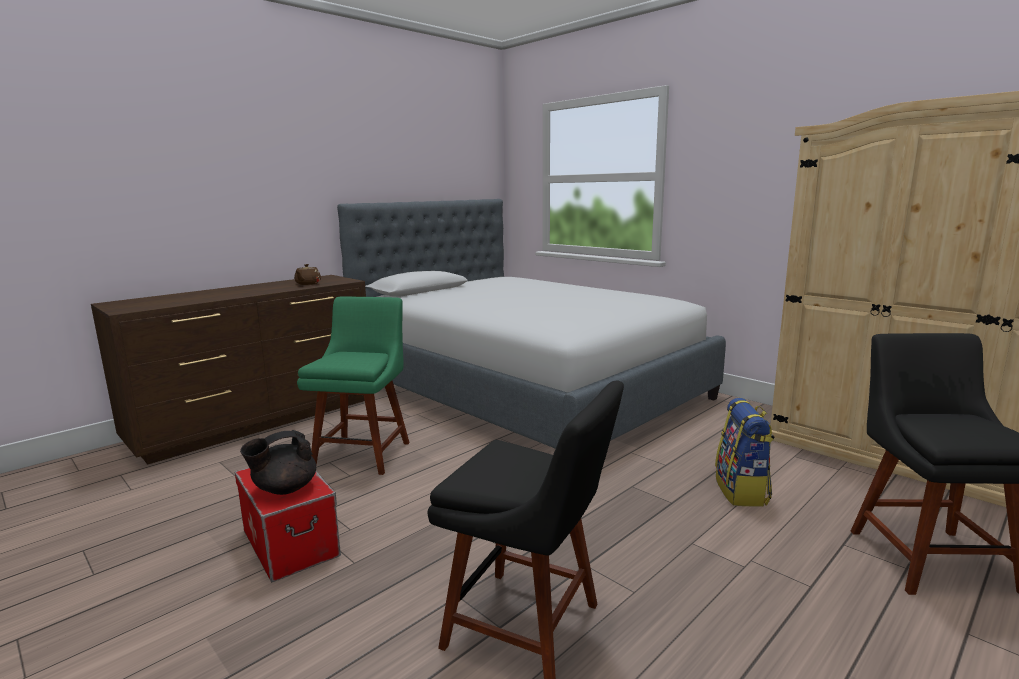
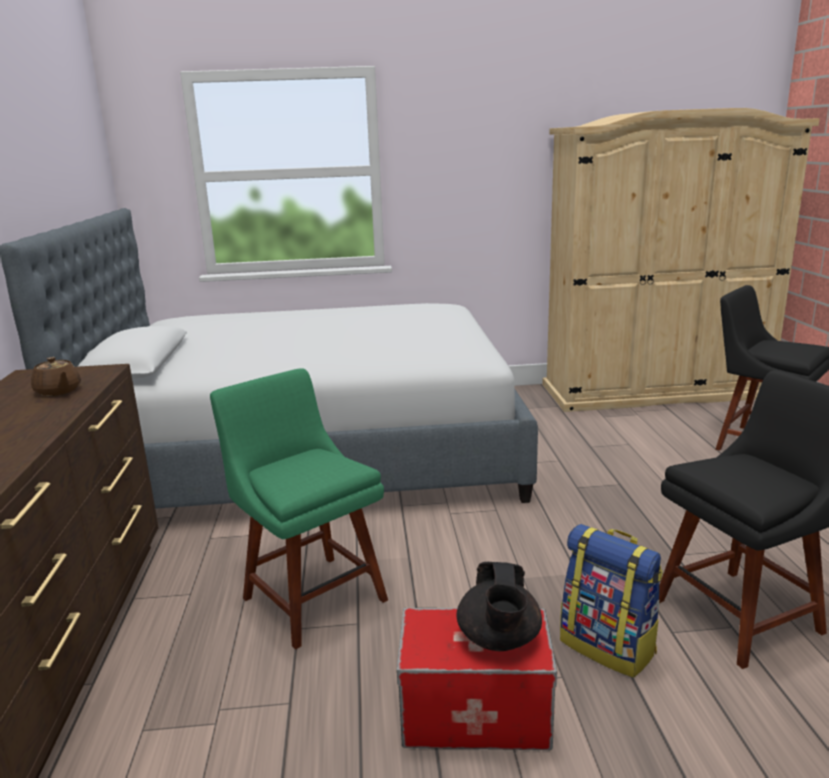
camera: 50 degrees left, 5 degrees up
(742, 491) = (631, 454): backpack -> backpack (608, 646)

